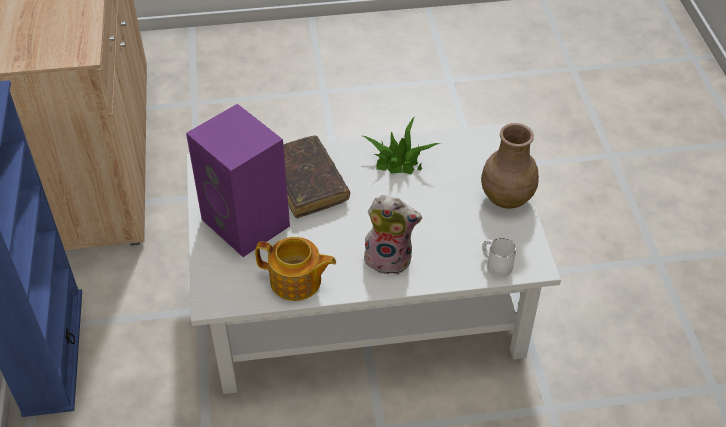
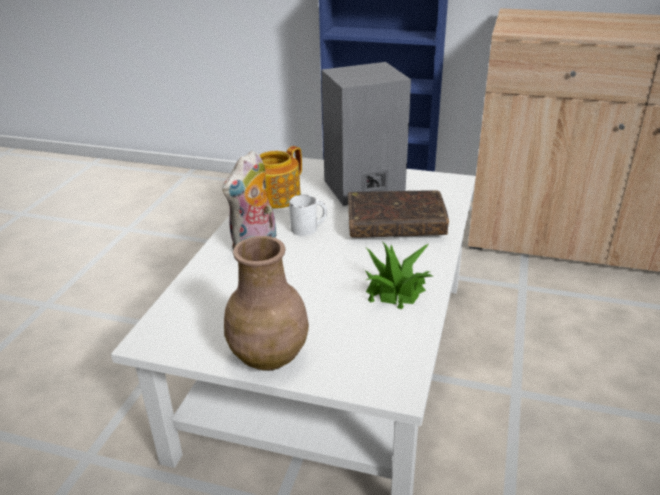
camera: 115 degrees right, 15 degrees down
(248, 223) = (362, 188): purple speaker -> grey speaker
(495, 264) = (182, 310): white mug -> white mug (309, 227)

